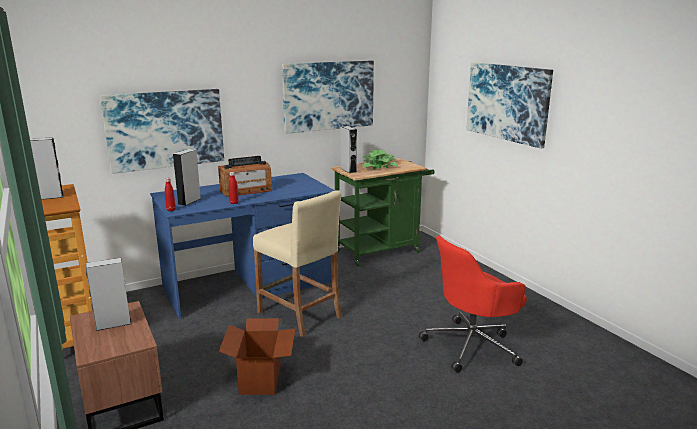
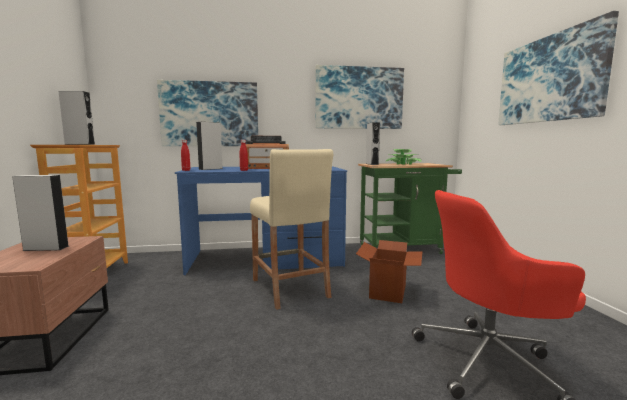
camera: 20 degrees right, 10 degrees down
(261, 379) = (194, 346): cardboard box -> cardboard box (388, 291)

